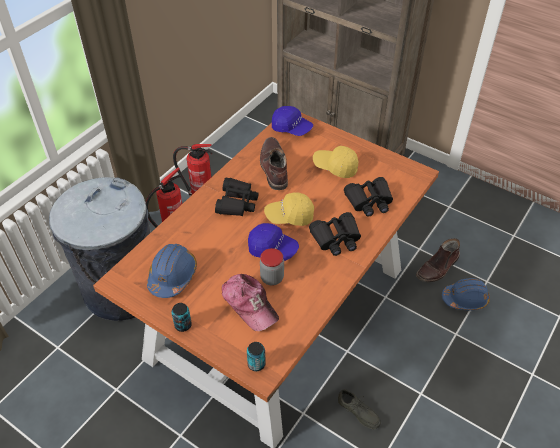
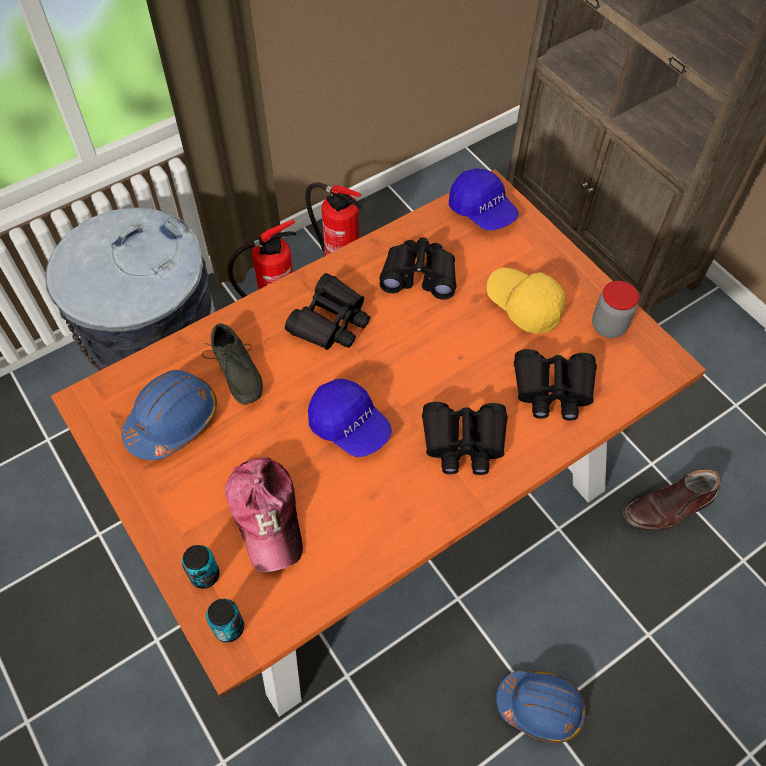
camera: 20 degrees right, 10 degrees up
(183, 325) = (149, 514): can -> can (205, 575)
(272, 278) = (324, 479): jar -> jar (608, 326)
(273, 167) = (419, 275): brown boot -> black binoculars
(289, 216) = (404, 374): yellow cap -> none
(357, 413) = (429, 709): grey shoe -> grey shoe (234, 373)
(465, 299) = (691, 579): blue hard hat -> blue hard hat (540, 707)

